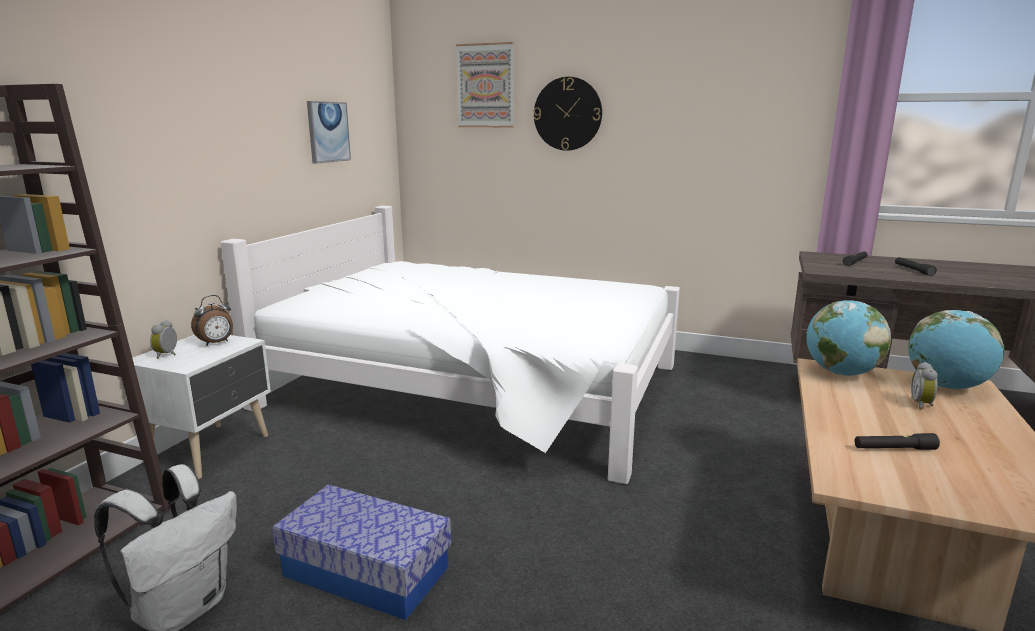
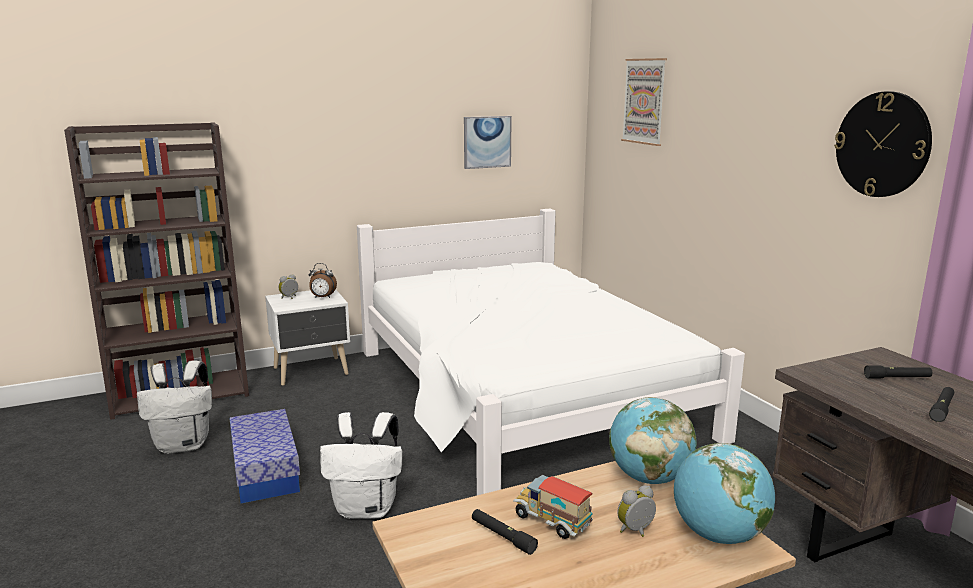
camera: 45 degrees right, 0 degrees up
(544, 541) = (367, 509): none -> white backpack
(567, 114) = (701, 137): wall clock -> wall clock (882, 144)
(884, 424) = (552, 522): none -> toy truck

